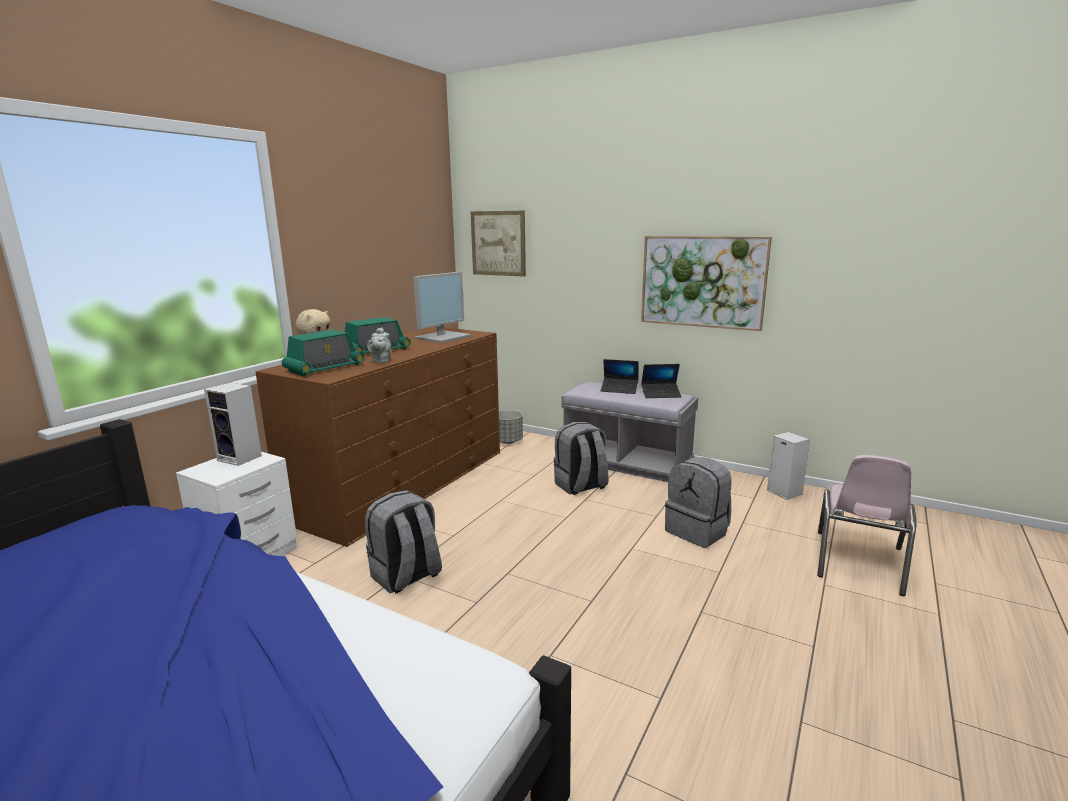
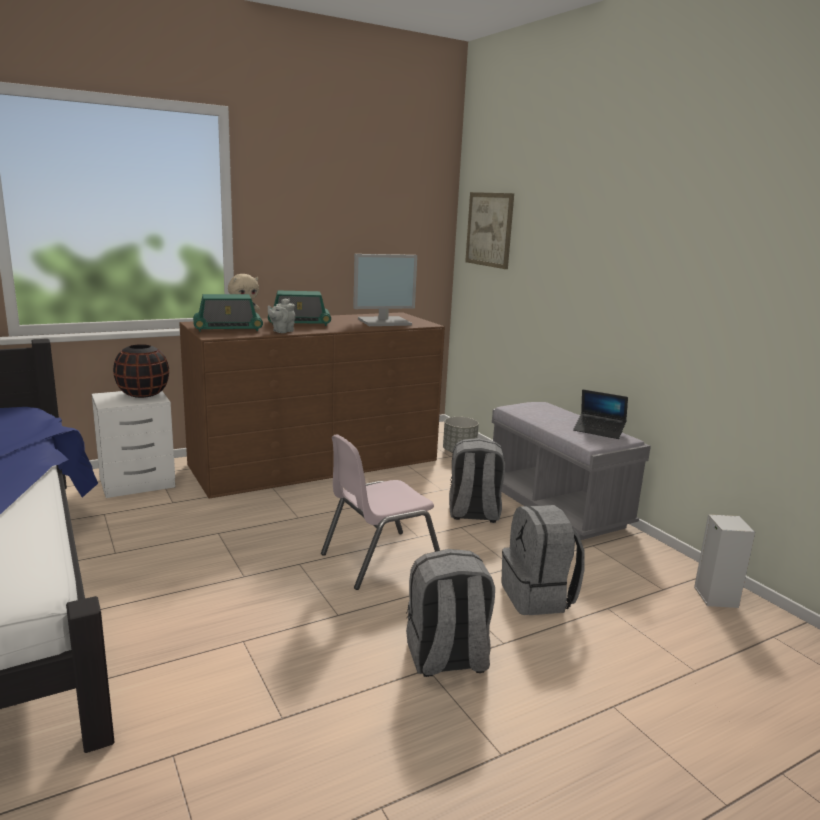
camera: 30 degrees right, 0 degrees up
(241, 458) = (143, 394): speaker -> black vase
(406, 576) = (220, 536): grey backpack -> grey backpack (446, 659)
(619, 389) = (559, 415): laptop -> none
(702, 281) = (672, 295): picture -> none
(858, 562) = (699, 704): pink chair -> pink chair (380, 559)

